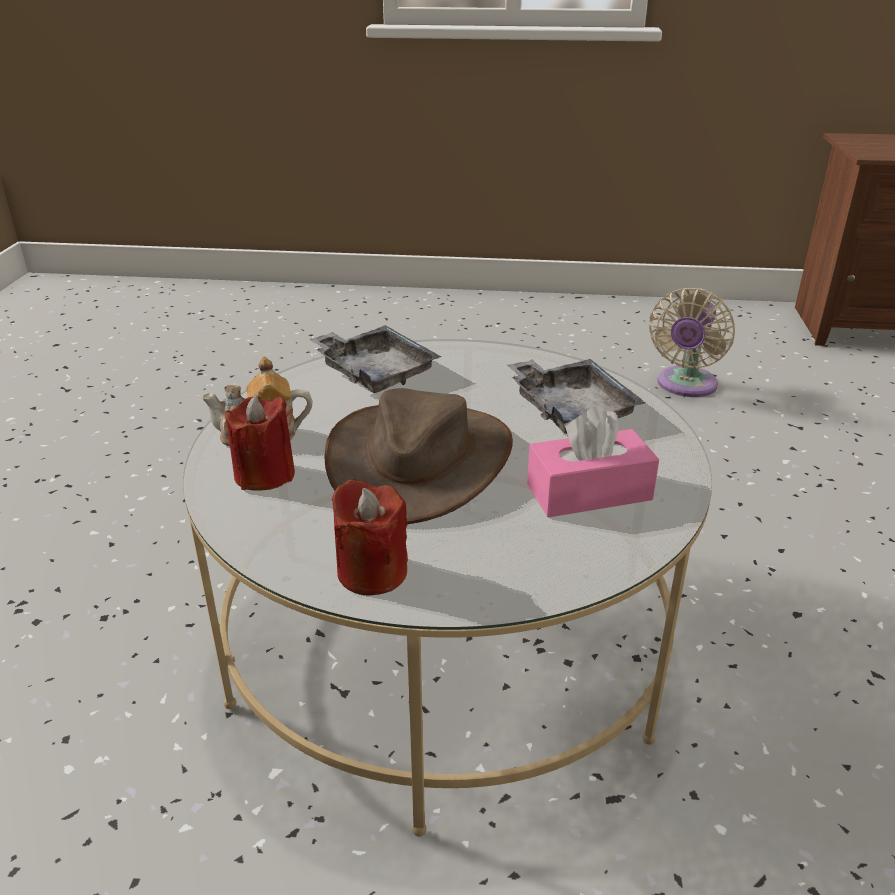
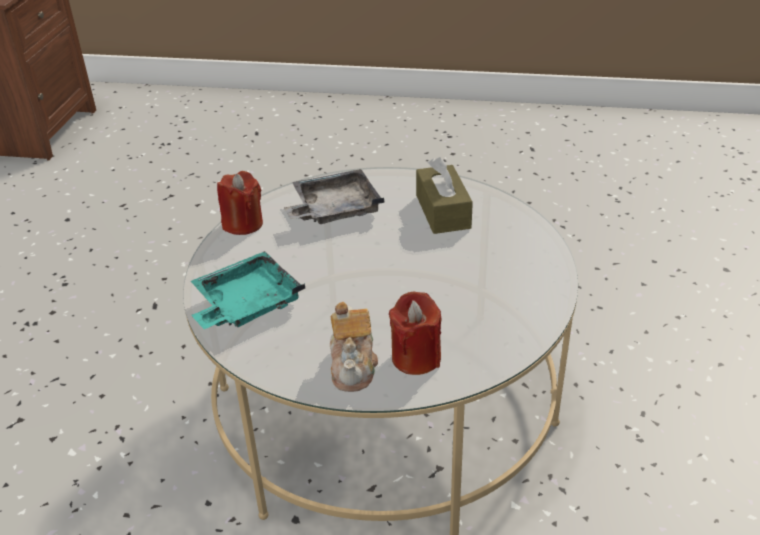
camera: 85 degrees left, 5 degrees up
(372, 572) = (532, 298): red candle -> red candle (243, 224)
(374, 372) = (246, 304): grey tray -> turquoise tray
(419, 460) = (399, 279): brown hat -> none
(589, 492) = (443, 211): pink tissue box -> brown tissue box
(685, 386) = (77, 237): beige fan -> none

